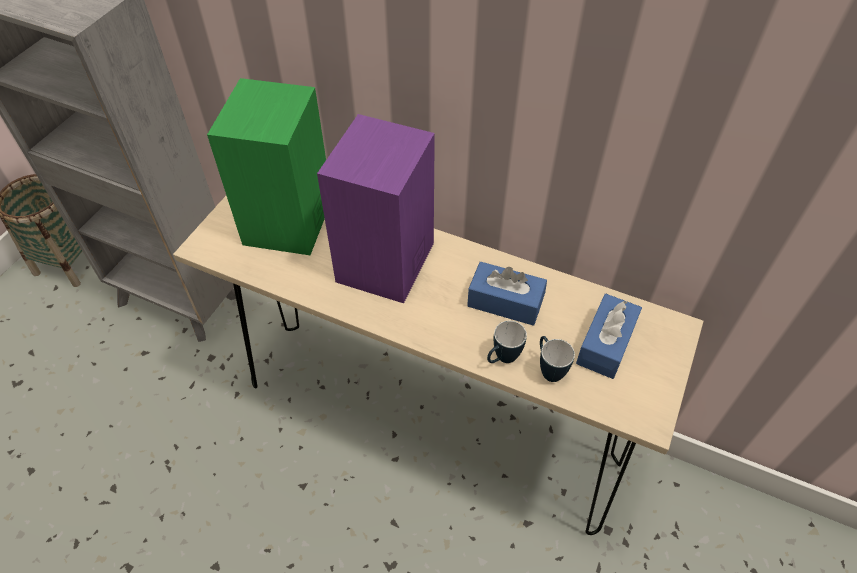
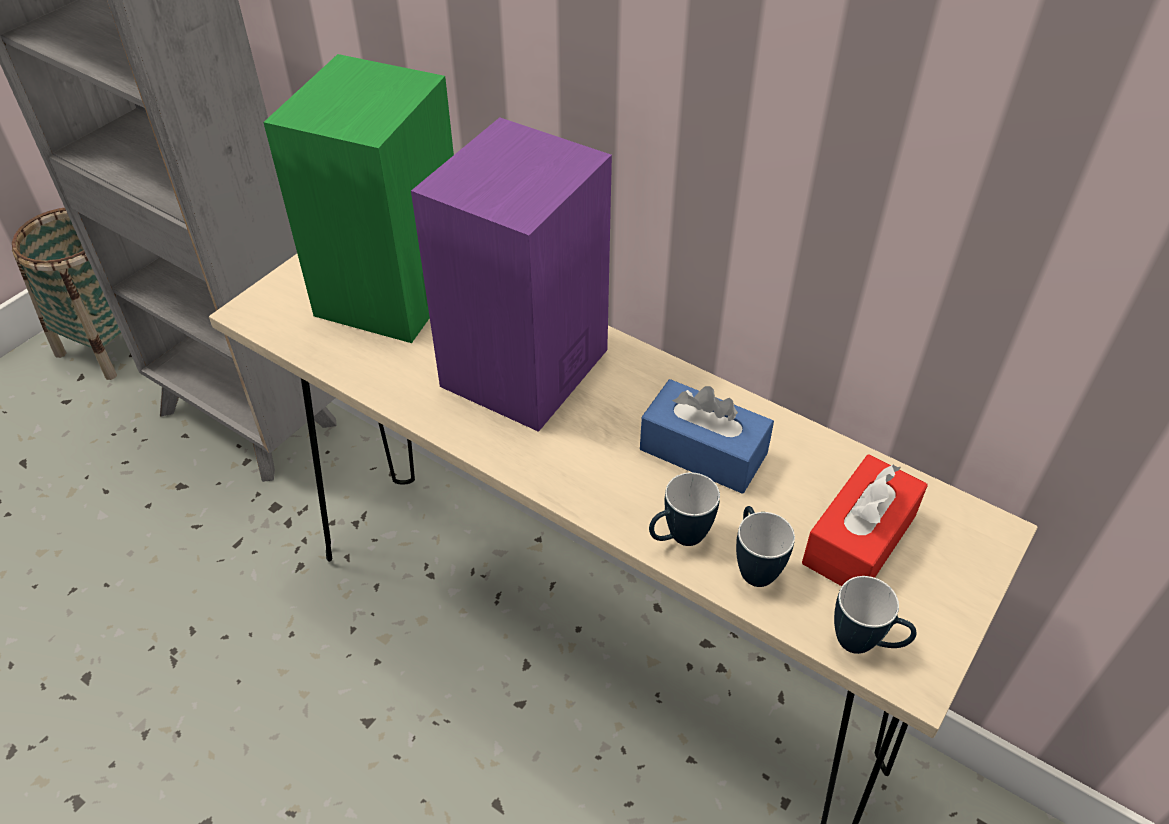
camera: 10 degrees right, 5 degrees down
(605, 344) = (859, 539): blue tissue box -> red tissue box
(620, 406) = (865, 644): none -> mug

